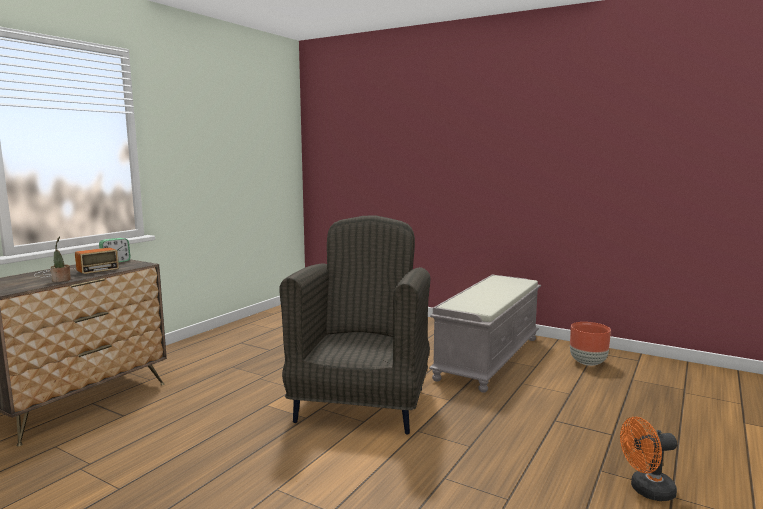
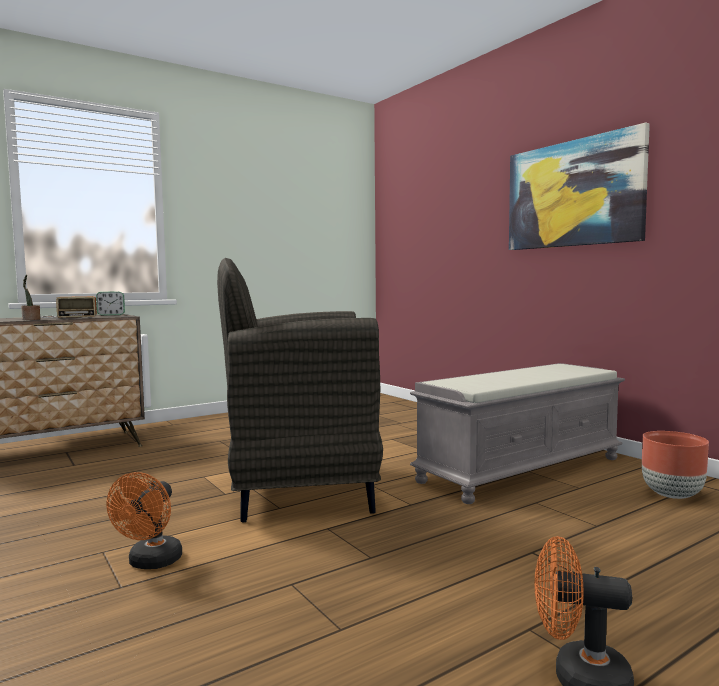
camera: 25 degrees right, 5 degrees down
(328, 488) = (151, 563): none -> orange fan
(362, 404) = (300, 491): grey armchair -> grey armchair turned 135 degrees counterclockwise
(498, 150) = (573, 194): none -> picture

